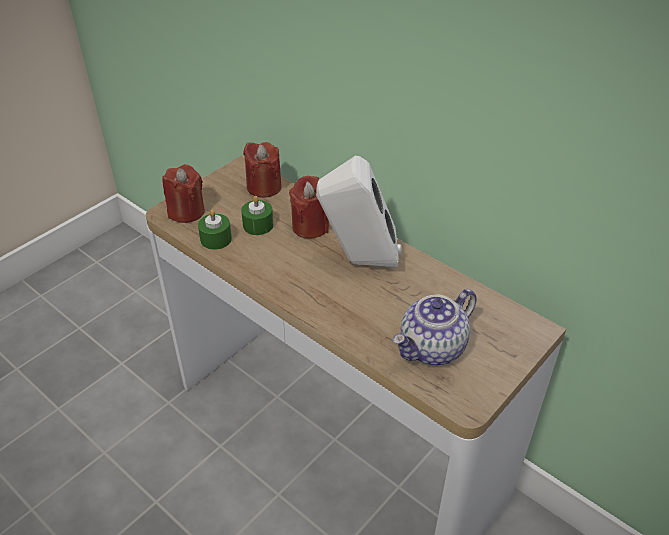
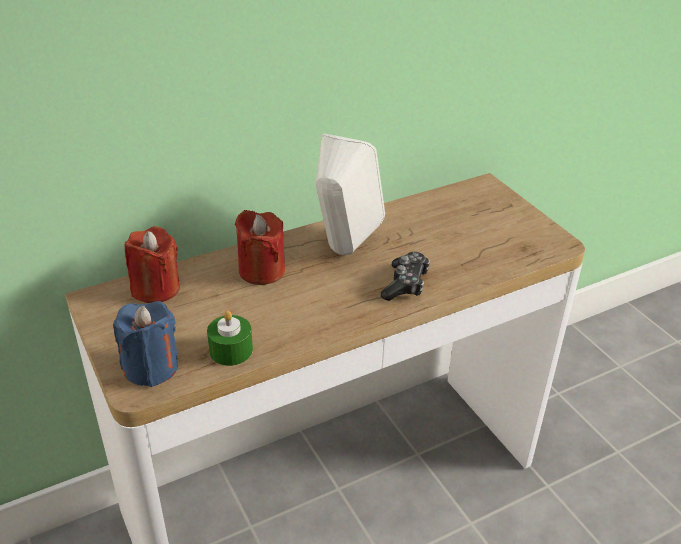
camera: 70 degrees left, 5 degrees down
(186, 212) = (151, 367): red candle -> blue candle
(258, 225) = (229, 309): green candle -> none
(336, 307) = (405, 284): none -> game controller
(432, 348) = (487, 242): teapot -> none

